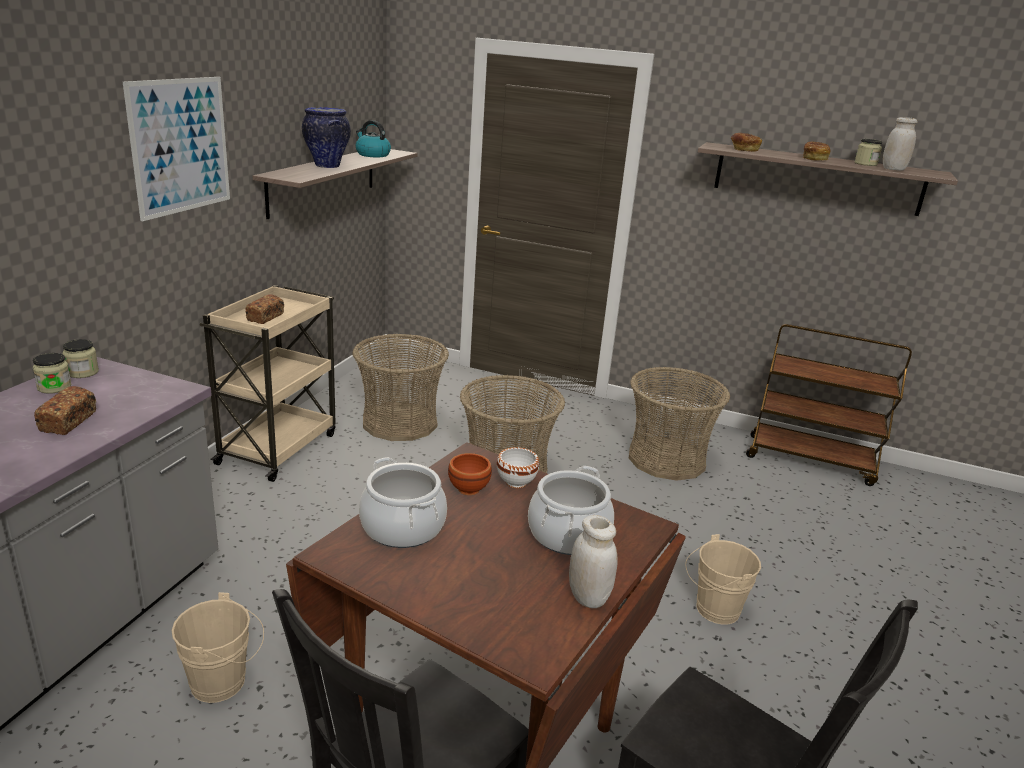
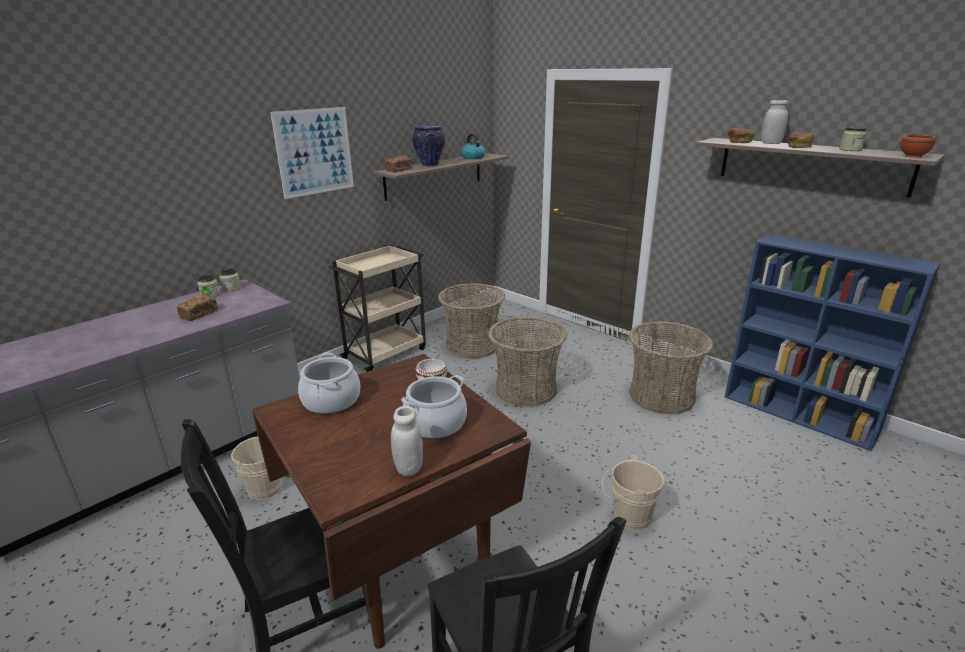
camera: 25 degrees right, 0 degrees up
(265, 317) = (372, 265): bread -> bread (399, 170)
(467, 489) = (394, 384): brown bowl -> brown bowl (912, 156)
(811, 460) = (799, 415): brown cart -> blue bookcase
(893, 169) = (874, 153): white jar -> white jar (771, 143)

